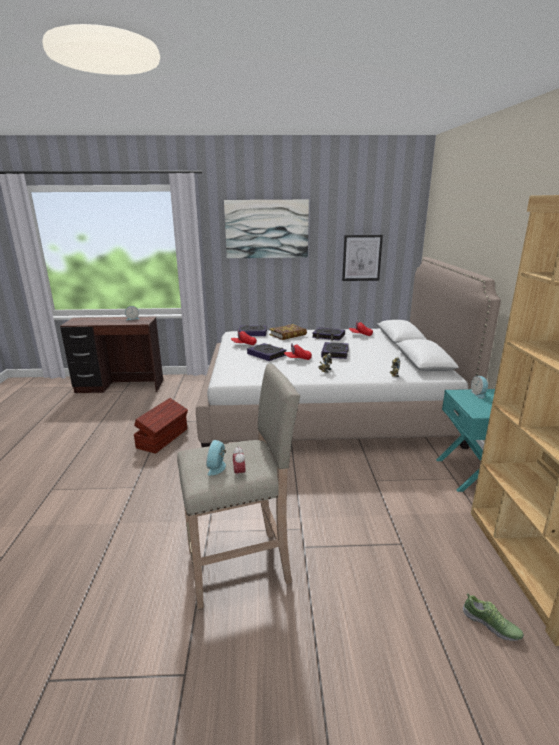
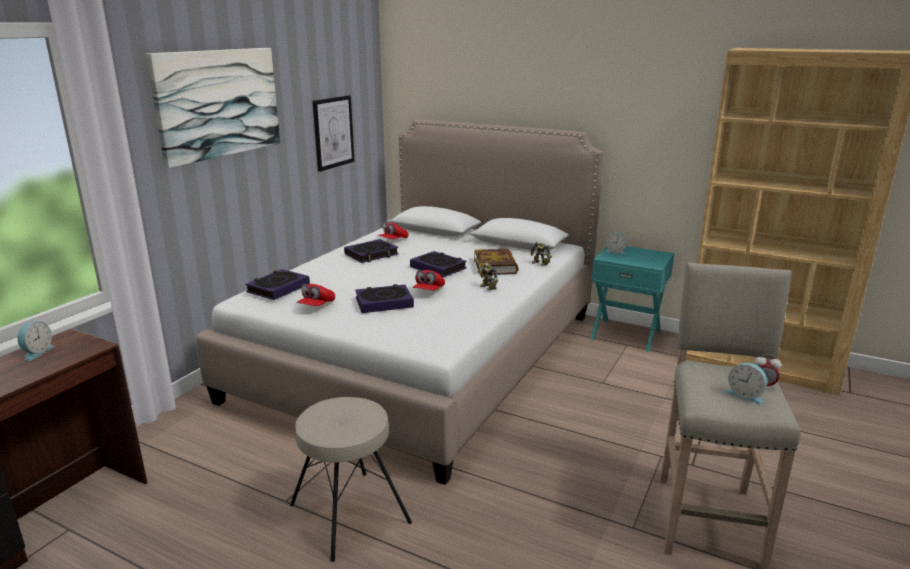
camera: 60 degrees left, 0 degrees up
(163, 438) = (348, 514): brown storage box -> beige stool
(288, 335) = (328, 271): book -> book (495, 266)
(491, 625) = (816, 410): shoe -> none

